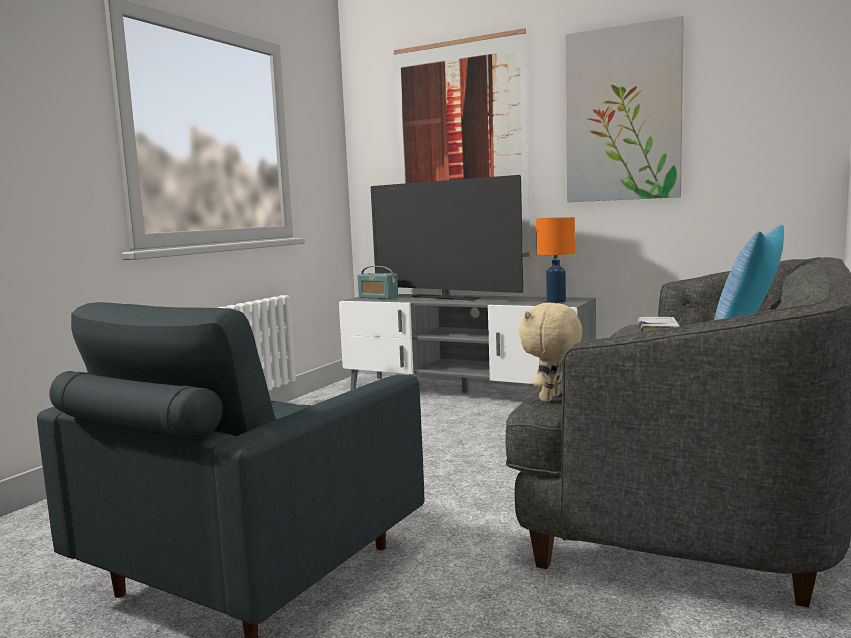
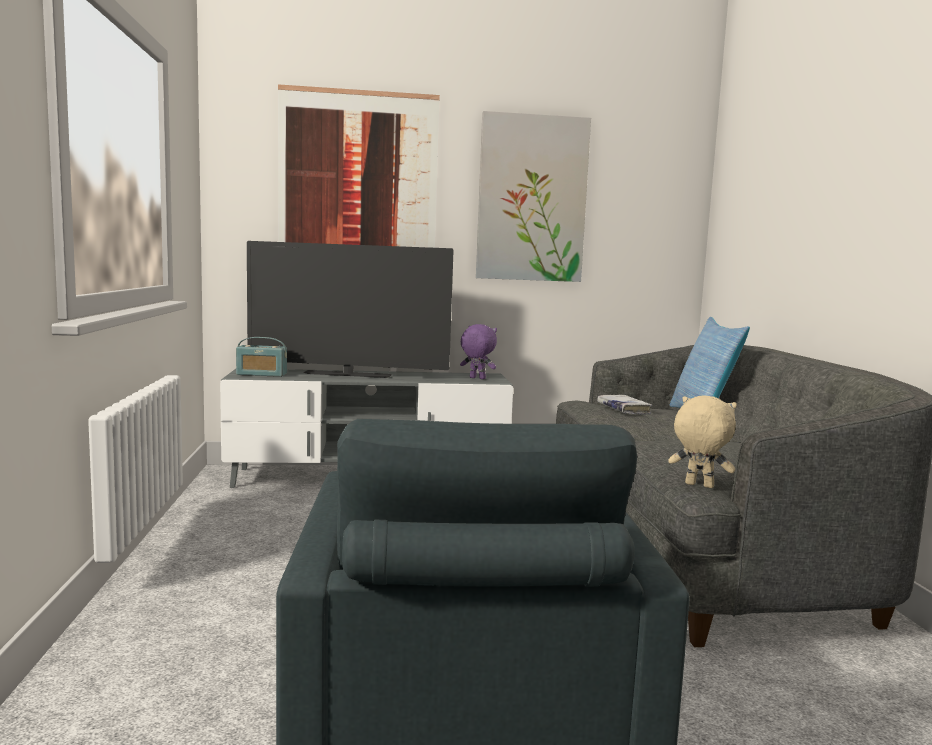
camera: 35 degrees left, 0 degrees up
(551, 399) = (698, 486): beige plush toy -> beige plush toy turned 120 degrees clockwise
(555, 301) = (476, 378): orange table lamp -> purple plush toy

